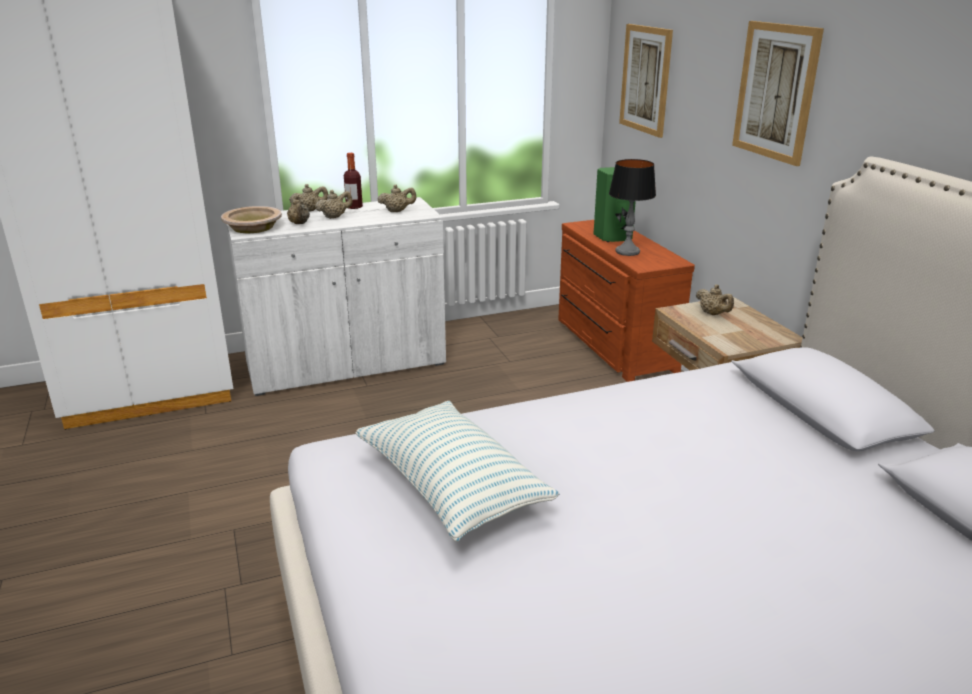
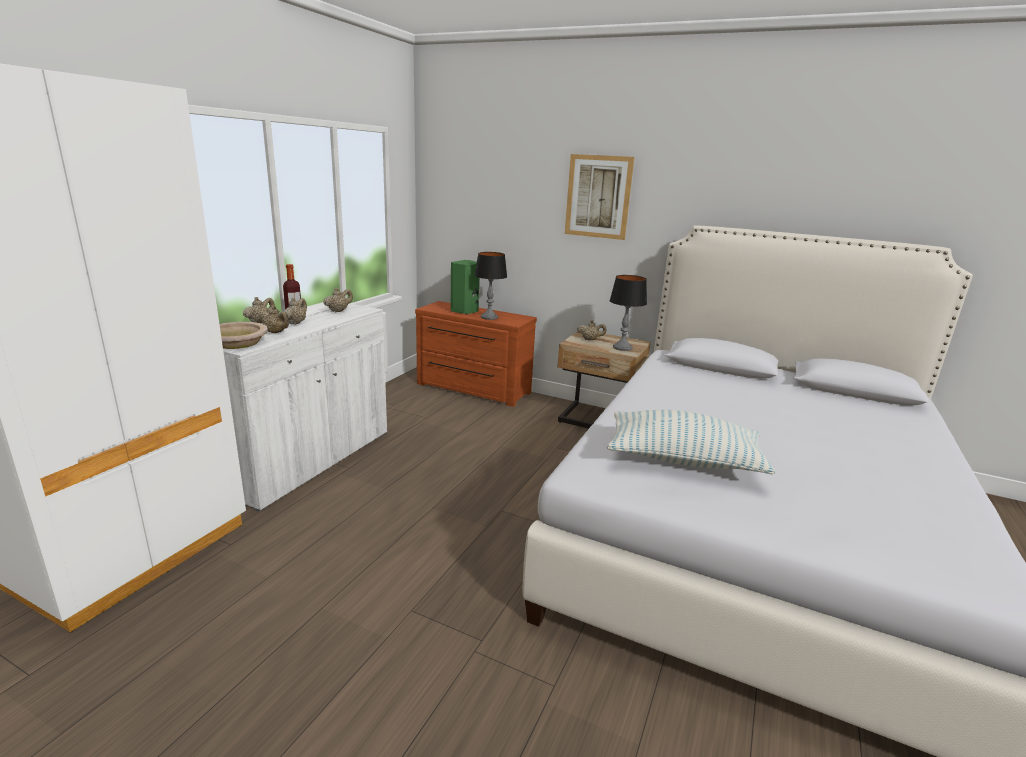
camera: 45 degrees left, 5 degrees down
(645, 79) = (465, 198): picture -> none
(736, 337) = (622, 347): none -> table lamp

